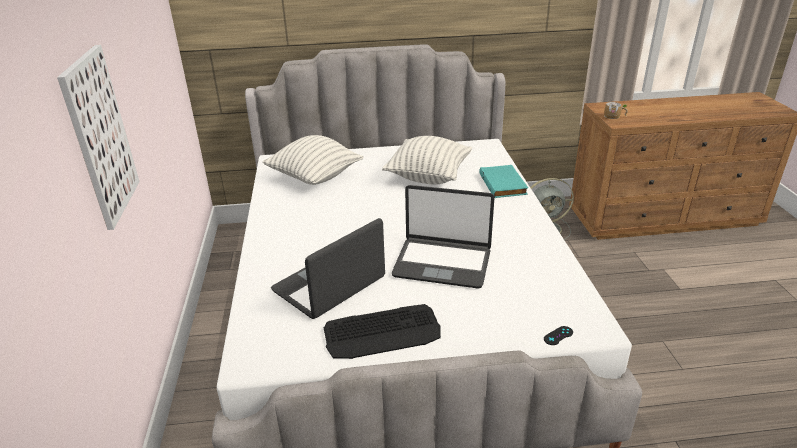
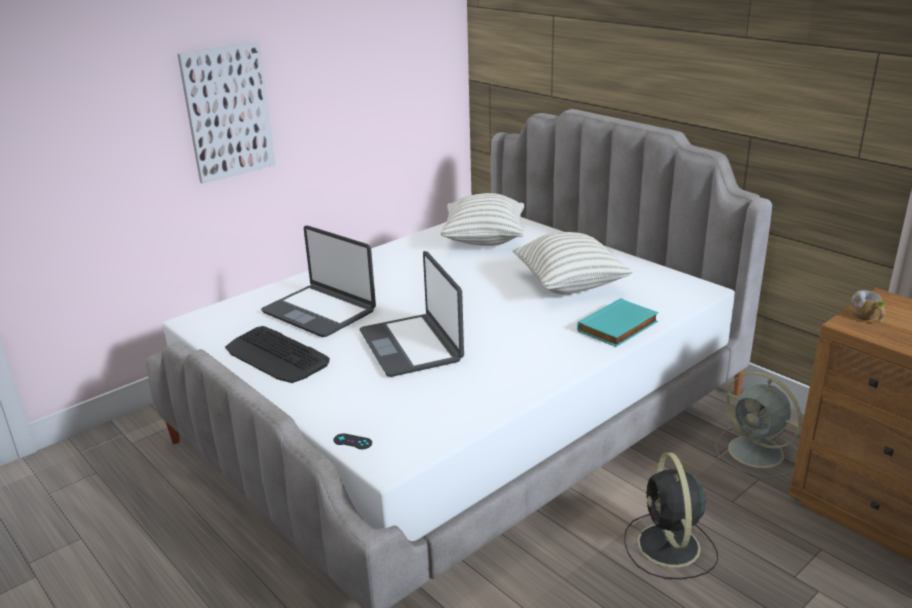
camera: 55 degrees right, 5 degrees down
(330, 285) = (320, 311): laptop -> laptop turned 150 degrees counterclockwise
(601, 296) = (669, 547): none -> black fan

